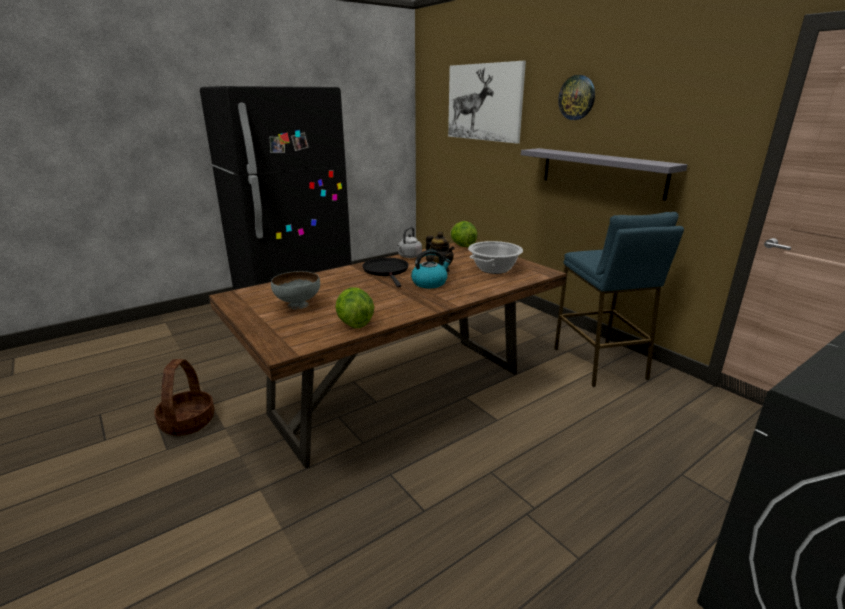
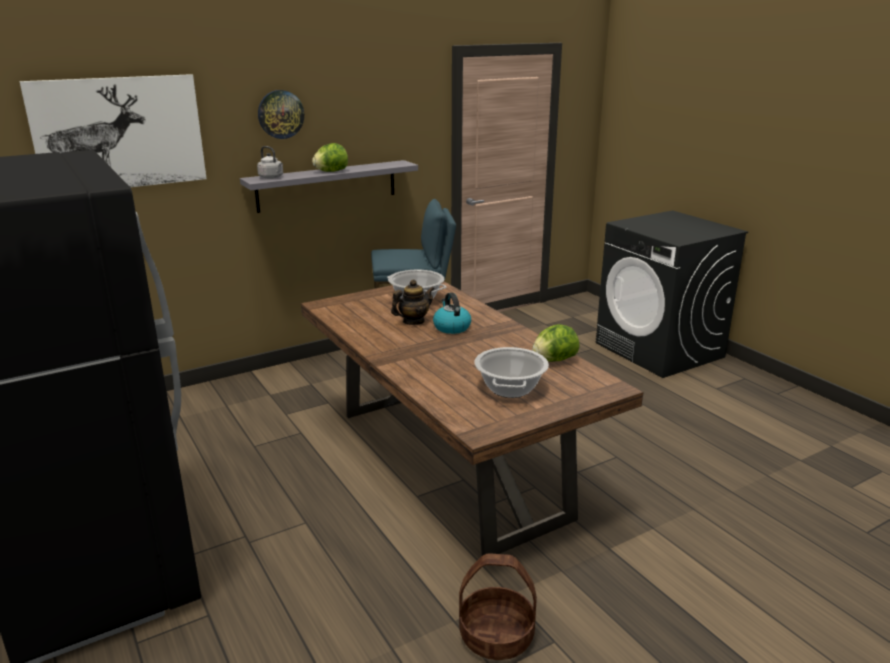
camera: 85 degrees left, 0 degrees up
(298, 305) = (510, 389): grey bowl -> cooking pot
(386, 271) = (408, 346): black frying pan -> none
(409, 256) = (357, 334): grey kettle -> grey kettle (272, 177)
(462, 246) = (328, 306): lettuce -> lettuce (331, 171)

